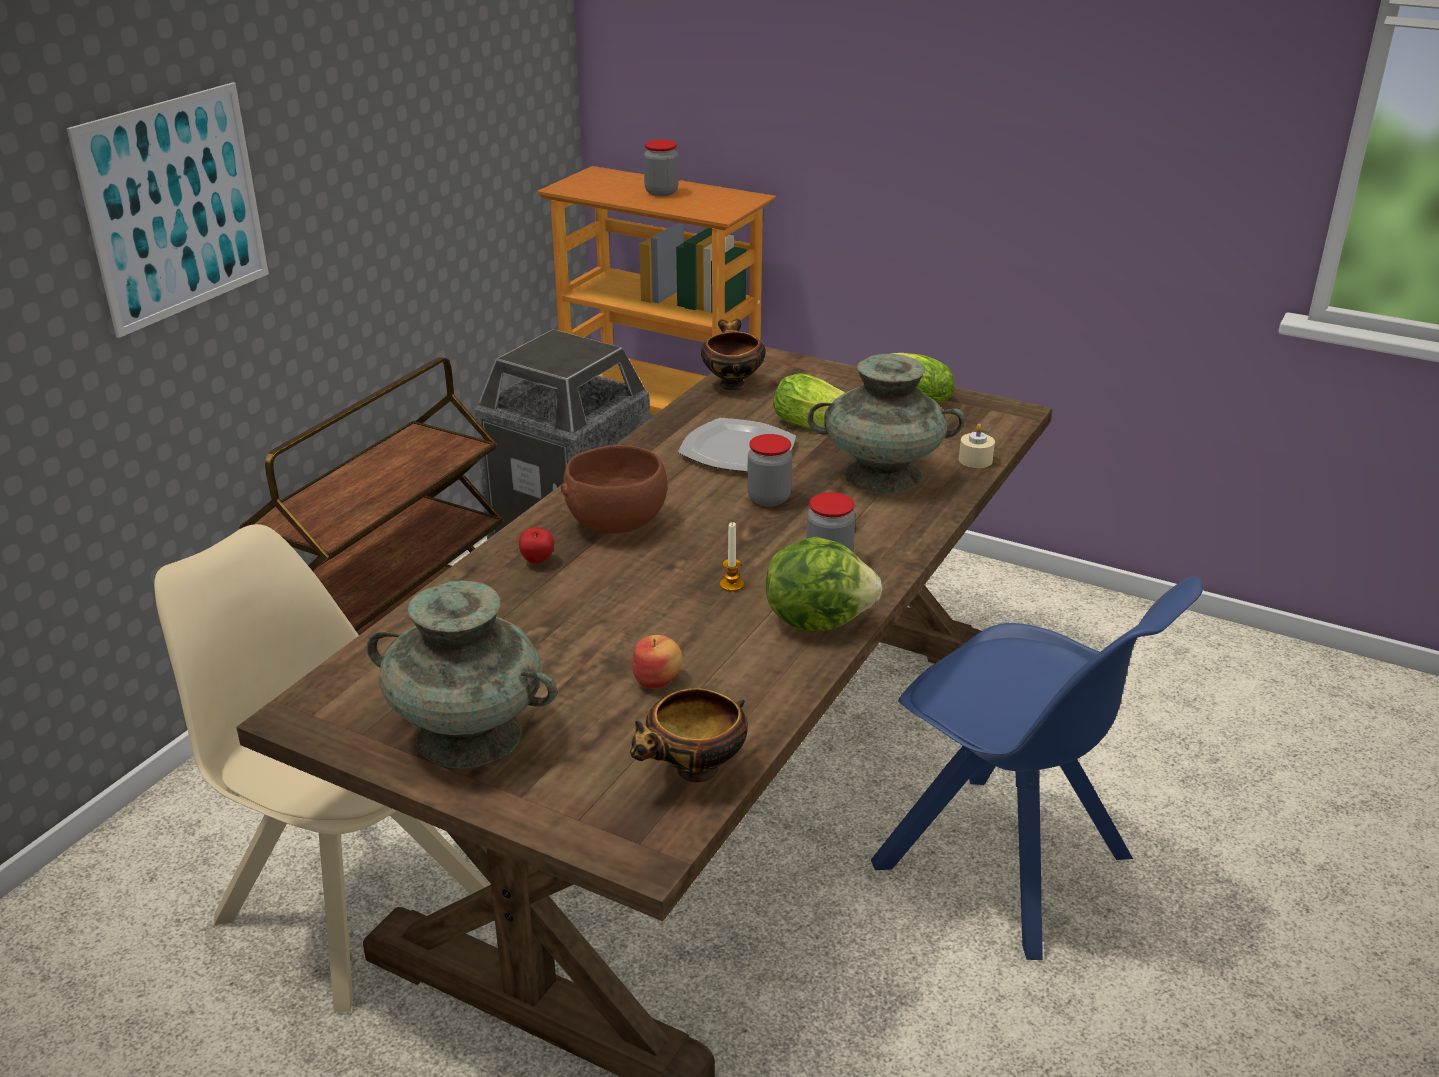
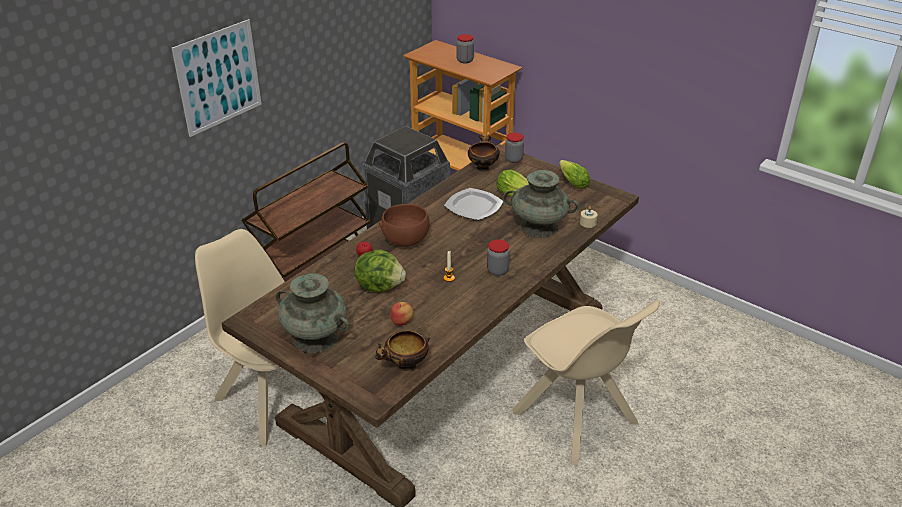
camera: 10 degrees right, 5 degrees up
(769, 498) = (480, 234): jar -> jar (513, 159)
(817, 619) = (482, 300): lettuce -> lettuce (380, 286)
(1008, 865) = (577, 420): blue chair -> beige chair

